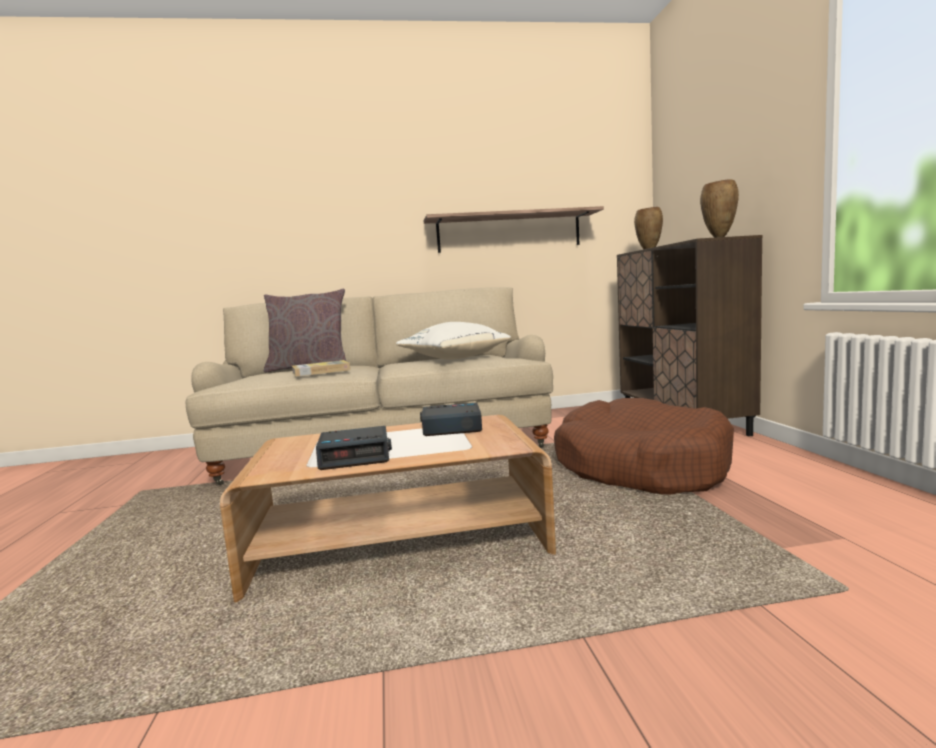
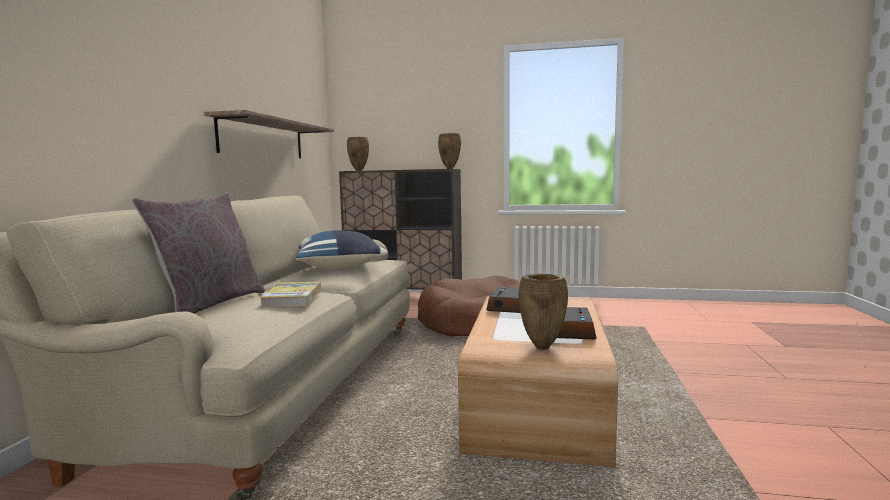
camera: 70 degrees left, 0 degrees up
(290, 456) = (542, 347): none -> brown vase
(455, 359) = (340, 267): white pillow -> blue pillow

